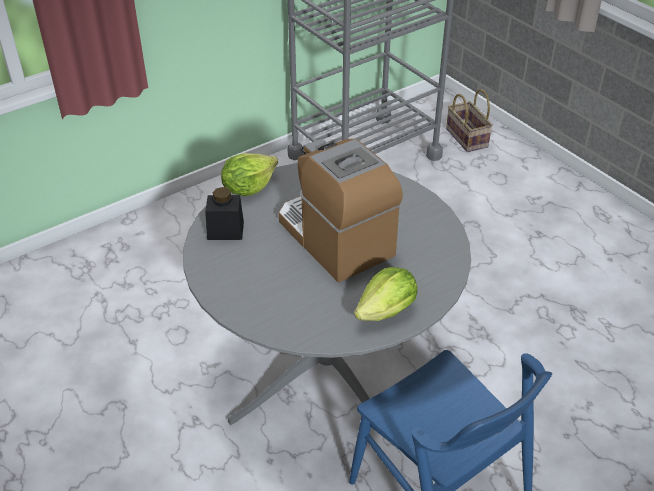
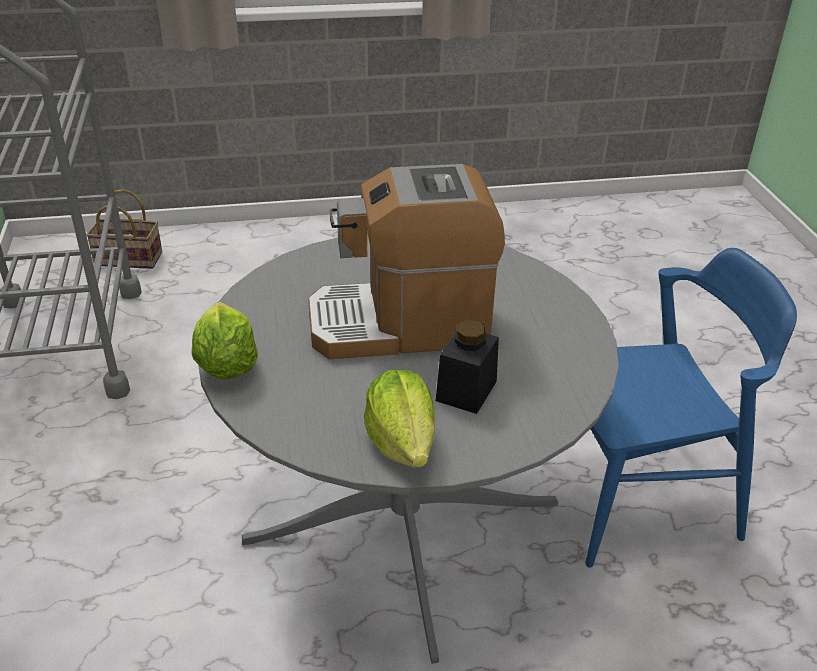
camera: 65 degrees left, 5 degrees down
(225, 230) = (304, 414): black jar -> black jar (466, 391)
(387, 311) = (561, 327): lettuce -> lettuce (402, 442)

